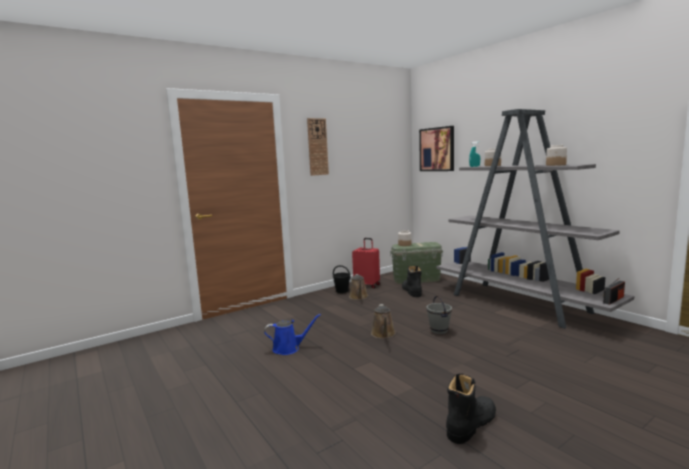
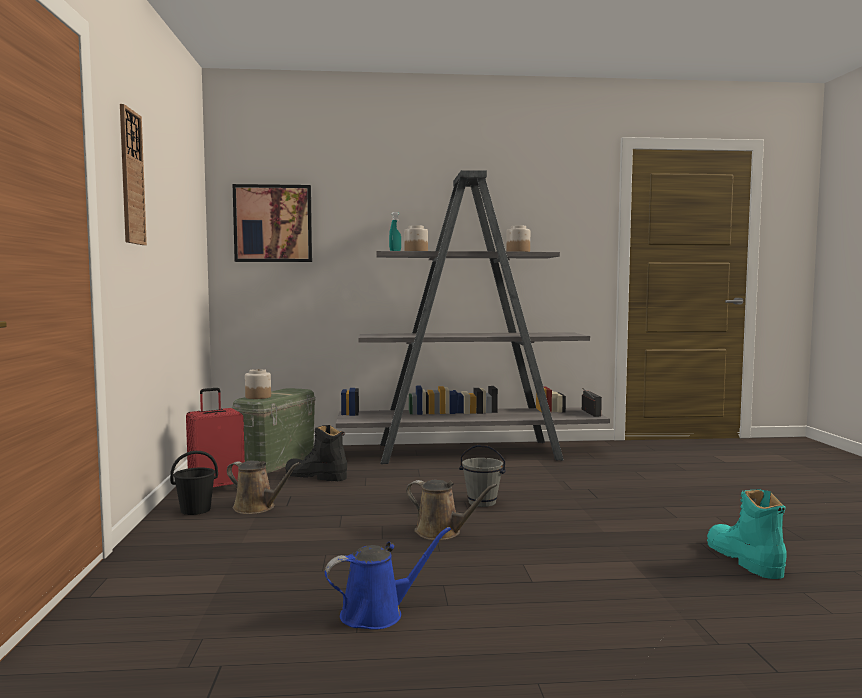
camera: 60 degrees left, 5 degrees down
(289, 348) = (378, 613): blue watering can -> blue watering can turned 45 degrees clockwise
(470, 424) = (744, 559): black boot -> turquoise boot

